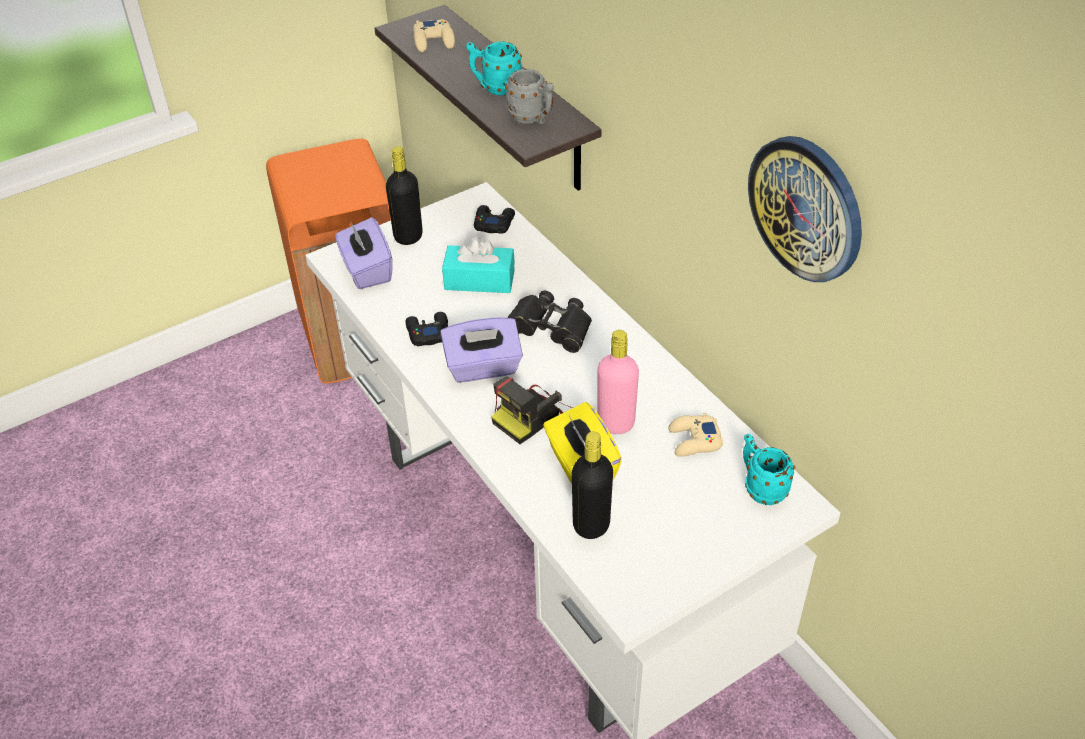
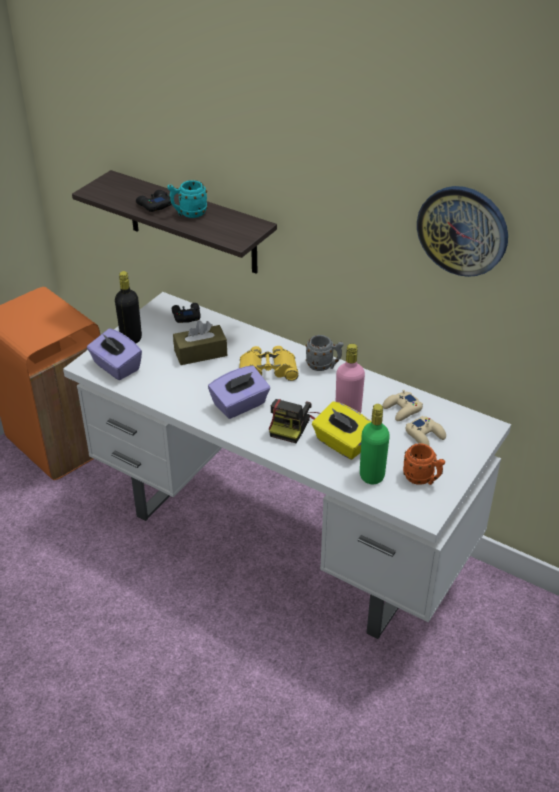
camera: 25 degrees left, 5 degrees down
(428, 333) = (187, 394): black game controller -> black game controller (154, 205)
(434, 41) = (122, 194): beige game controller -> beige game controller (425, 435)
(479, 280) = (200, 353): turquoise tissue box -> brown tissue box
(532, 119) = (228, 227): grey mug -> grey mug (324, 366)
(549, 328) = (267, 370): black binoculars -> yellow binoculars
(591, 525) = (372, 476): black bottle -> green bottle
(657, 554) = (422, 479): none -> orange mug
(760, 487) = (458, 424): turquoise mug -> none

